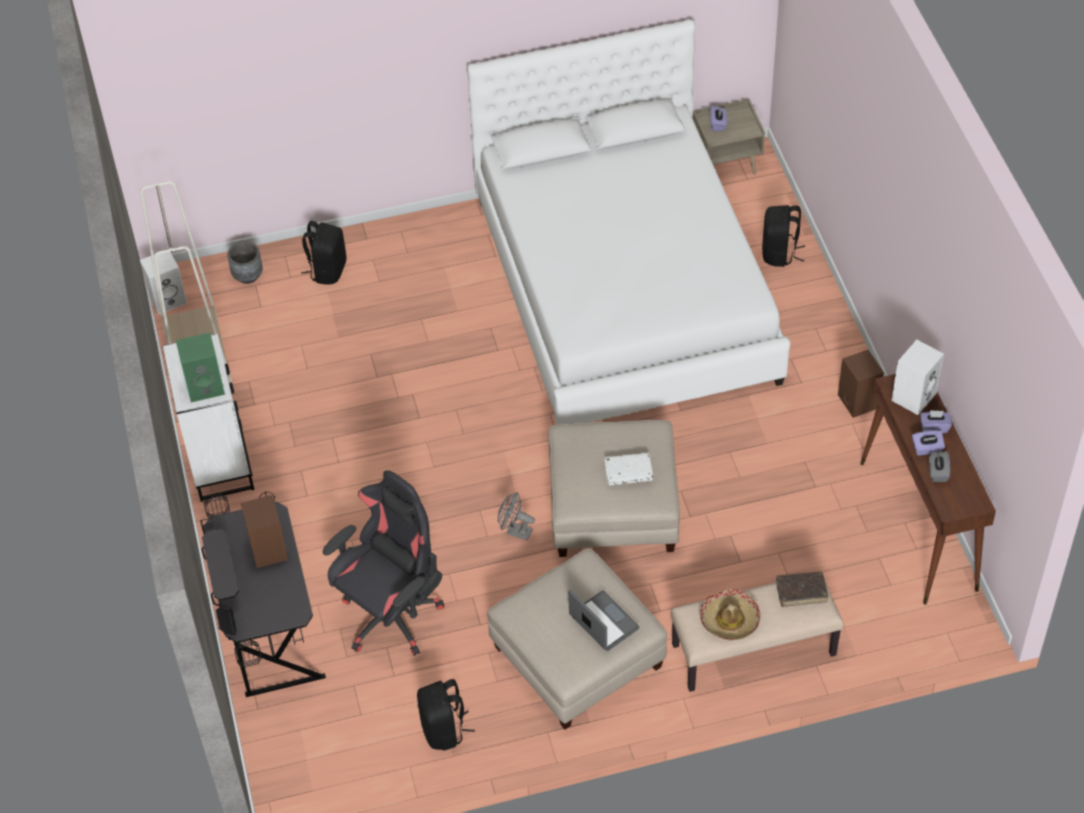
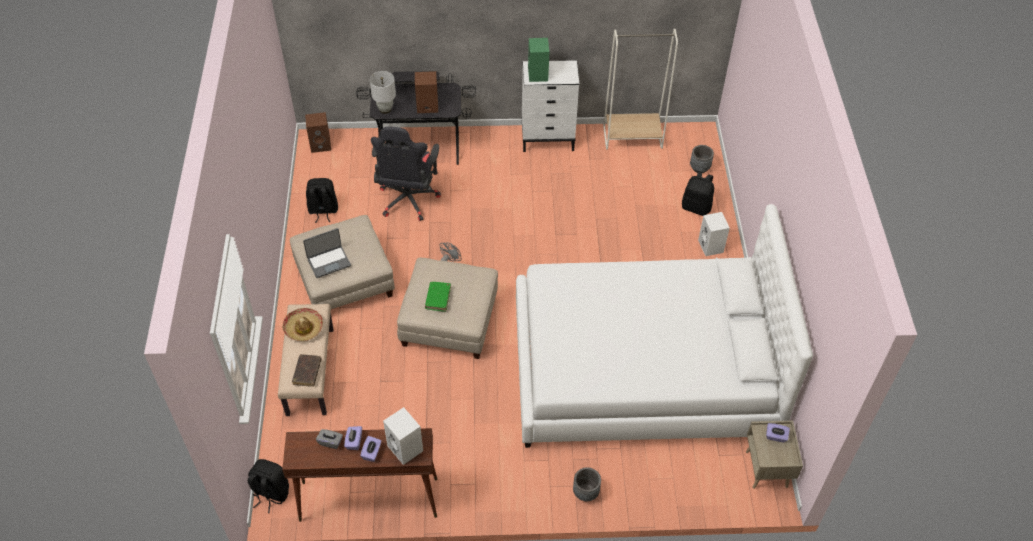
camera: 100 degrees right, 0 degrees up
(168, 299) = (686, 130): white speaker -> white speaker (711, 246)
(287, 606) = (385, 109): none -> white table lamp
(390, 617) = (408, 199): black office chair -> black office chair turned 45 degrees clockwise
(628, 473) = (438, 298): white book -> green book
(779, 253) = (659, 482): black backpack -> black backpack (270, 493)
(820, 316) = (586, 492): none -> grey planter
(856, 401) = (495, 493): brown speaker -> brown speaker (321, 145)

